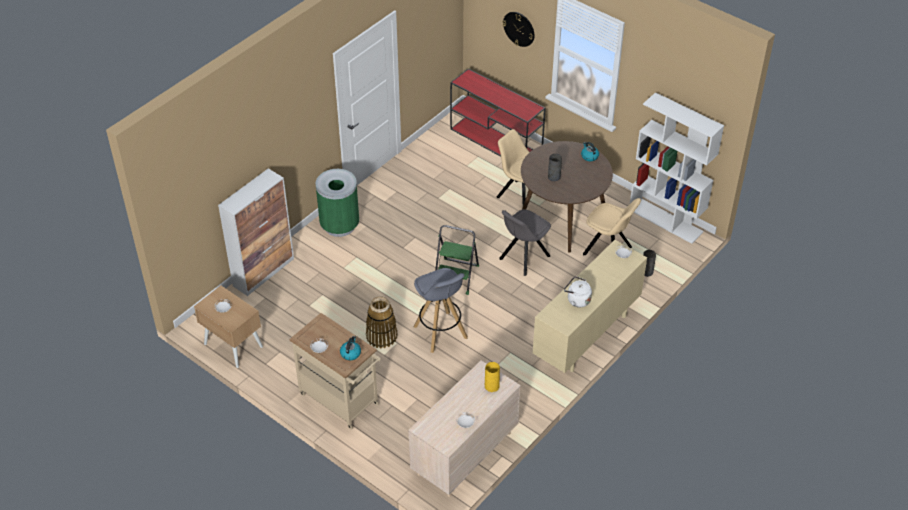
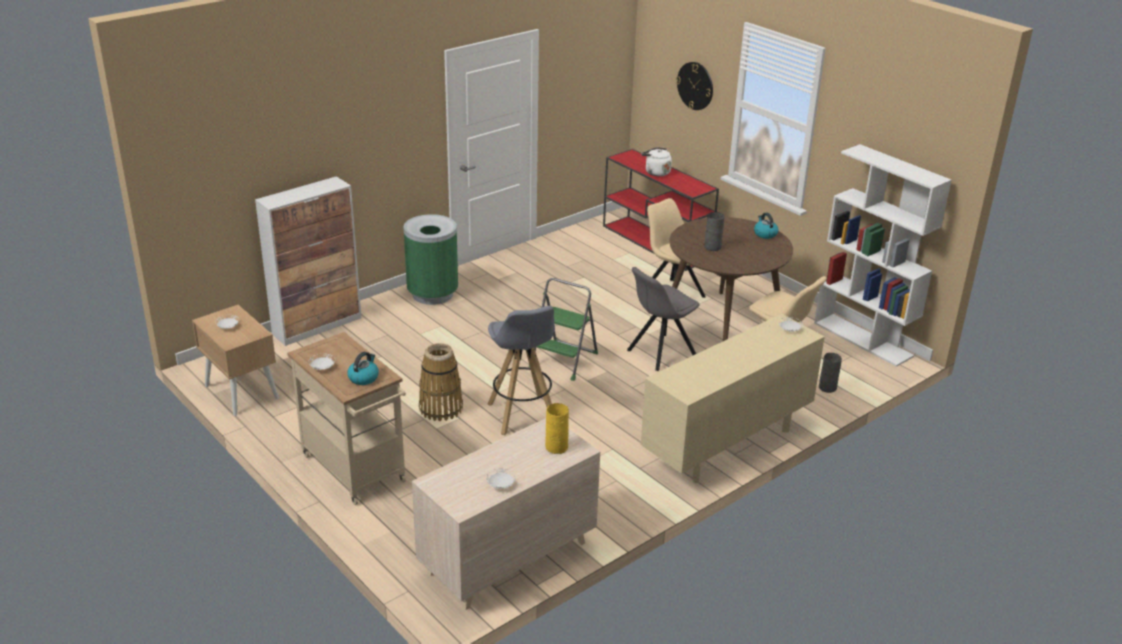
camera: 10 degrees right, 15 degrees down
(577, 300) = (712, 368): white kettle -> white kettle (656, 172)

